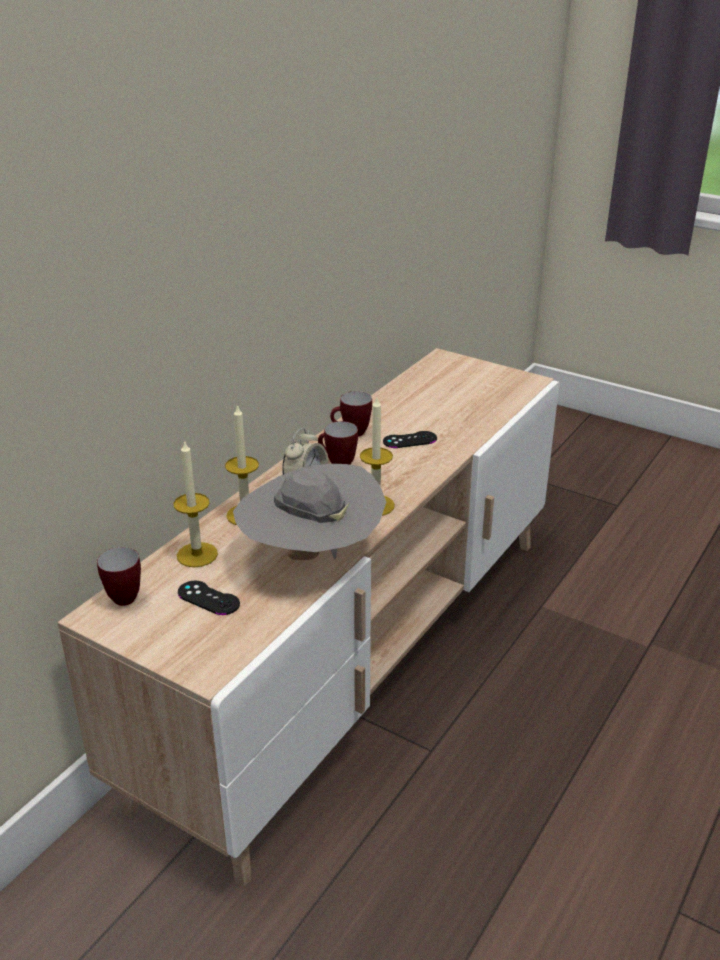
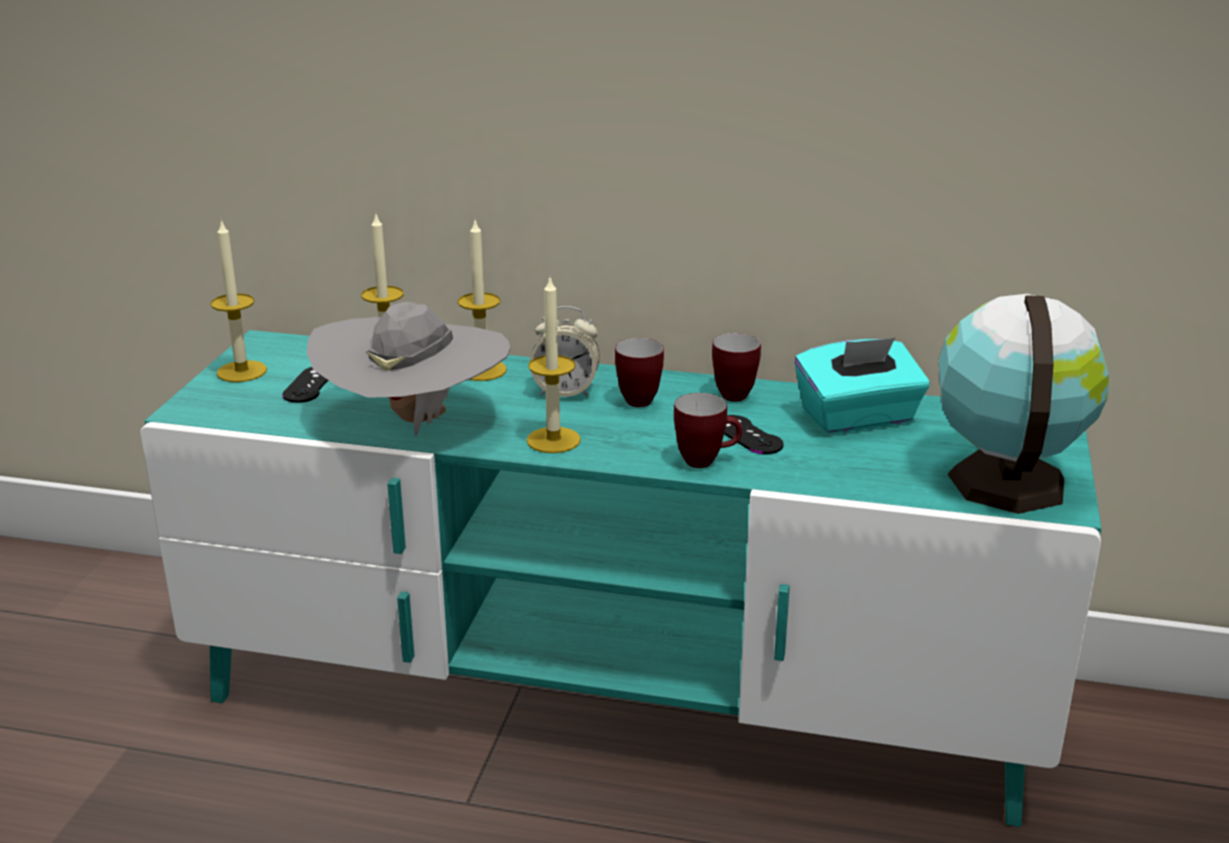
camera: 70 degrees right, 5 degrees down
(126, 595) = (300, 347): mug -> mug (706, 461)
(151, 633) = (242, 371): none -> candle
(358, 658) = (614, 697): beige tv stand -> turquoise tv stand
(409, 404) = (858, 418): none -> turquoise tissue box
(499, 385) = (1005, 479): none -> globe

